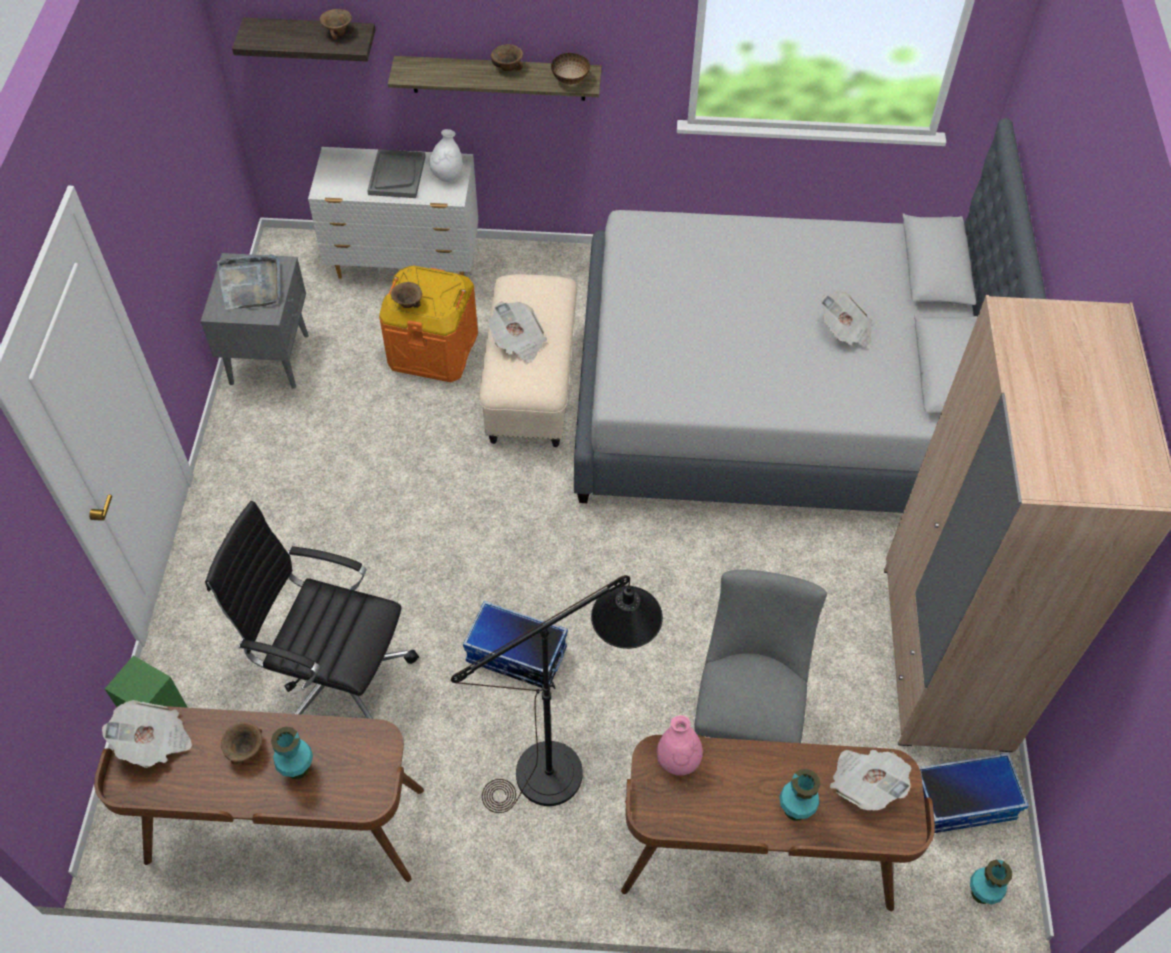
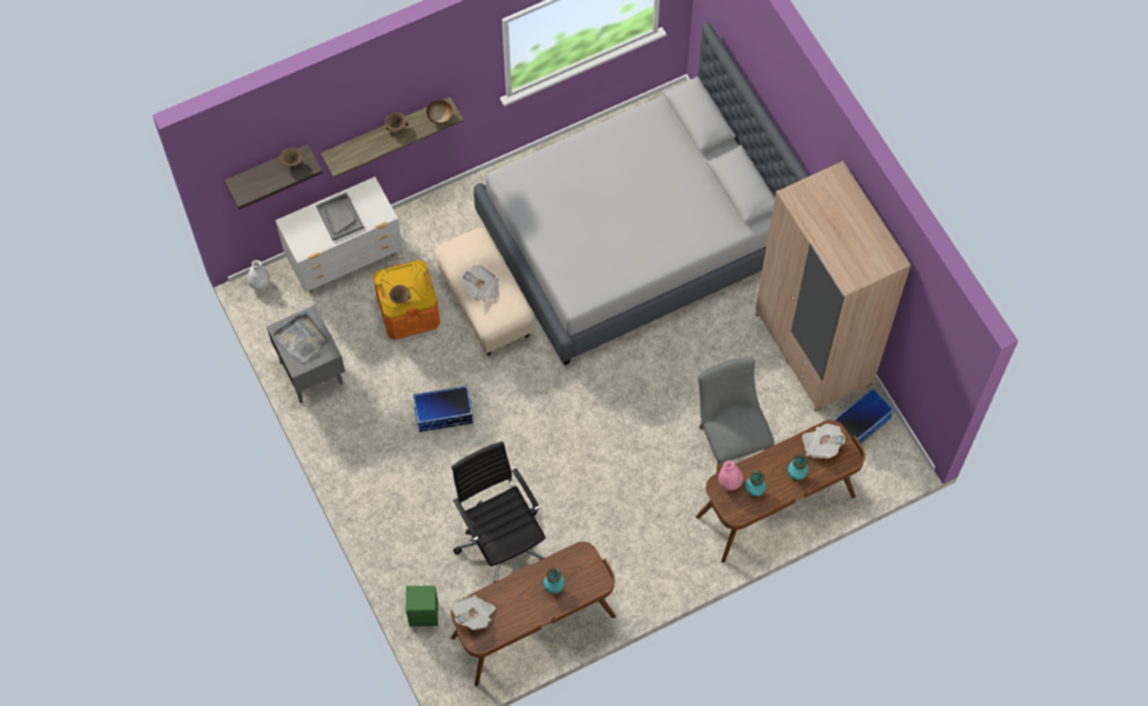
camera: 30 degrees left, 10 degrees up
(246, 749) = (522, 593): brown bowl -> none
(335, 678) = (501, 540): black office chair -> black office chair turned 75 degrees clockwise
(447, 176) = (371, 201): white vase -> white vase (260, 283)
(515, 656) = (589, 473): storage box -> storage box (443, 414)
(567, 766) = (655, 516): black floor lamp -> none
(845, 331) = (672, 191): newspaper -> none
(981, 893) = (892, 465): turquoise vase -> turquoise vase (754, 491)

